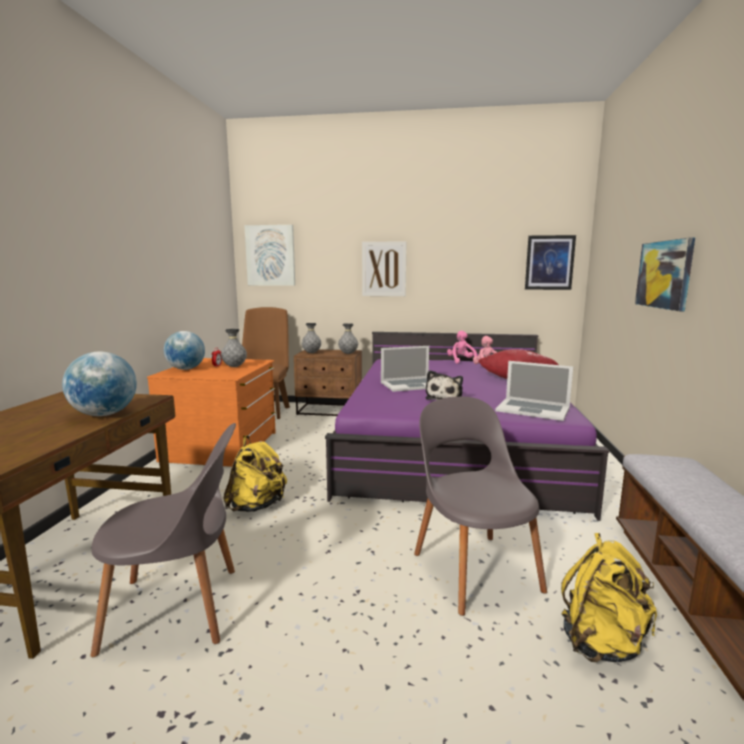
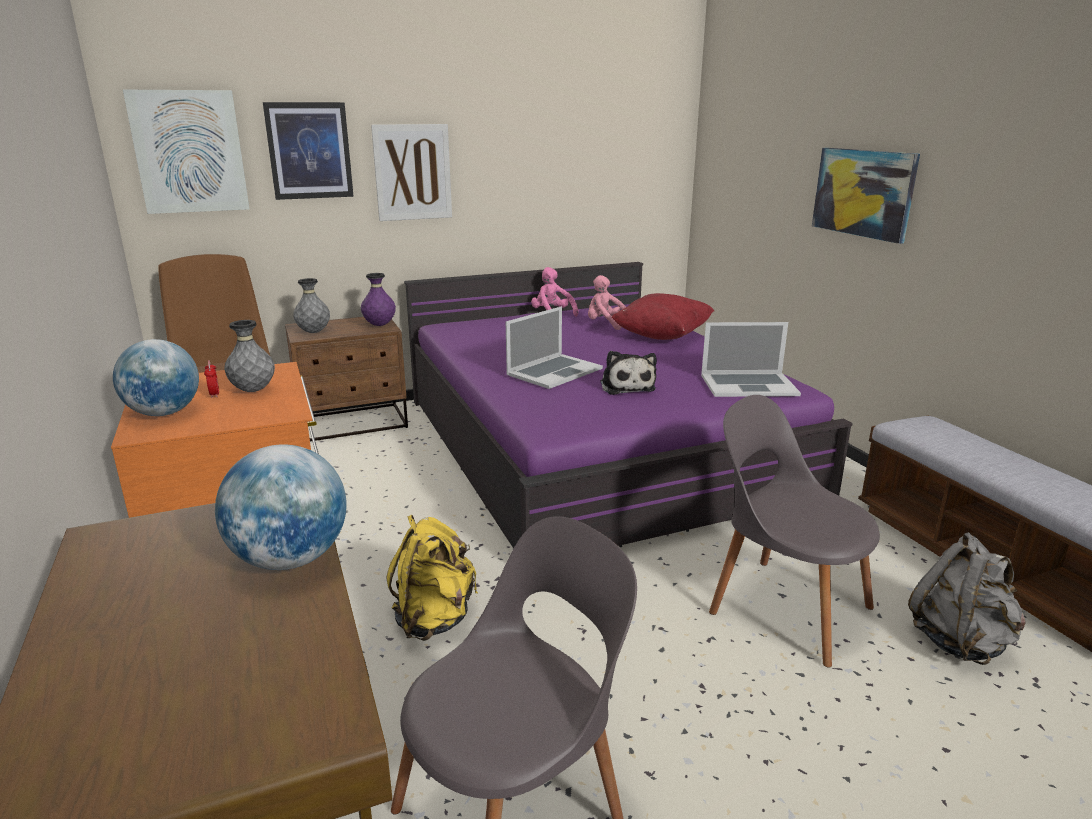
camera: 30 degrees left, 10 degrees up
(348, 354) = (379, 325): grey vase -> purple vase
(549, 262) = (650, 156): picture -> picture (309, 151)
(602, 642) = (960, 641): yellow backpack -> grey backpack

